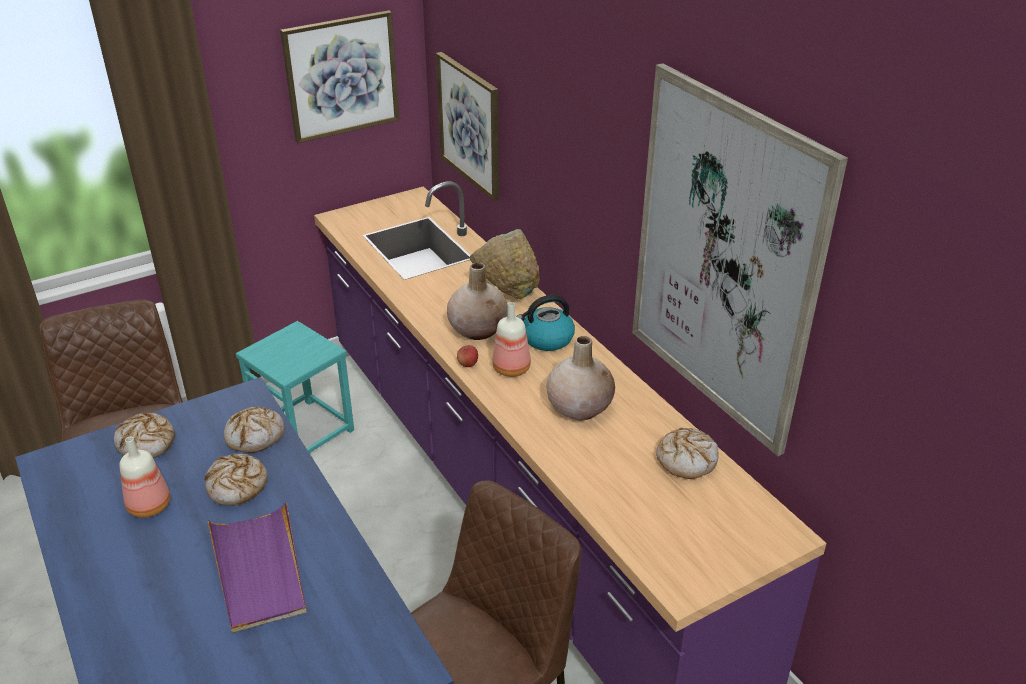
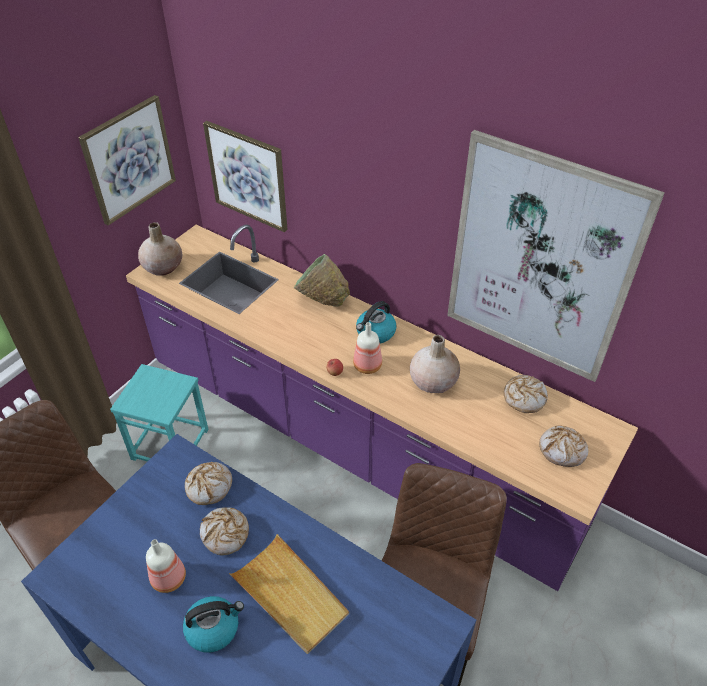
camera: 25 degrees left, 10 degrees up
(146, 443) = (126, 526): bread -> bread (562, 450)
(157, 569) = (213, 628): none -> kettle
(259, 570) = (290, 595): purple tray -> beige tray
(478, 329) = (323, 340): beige vase -> beige vase (163, 267)

